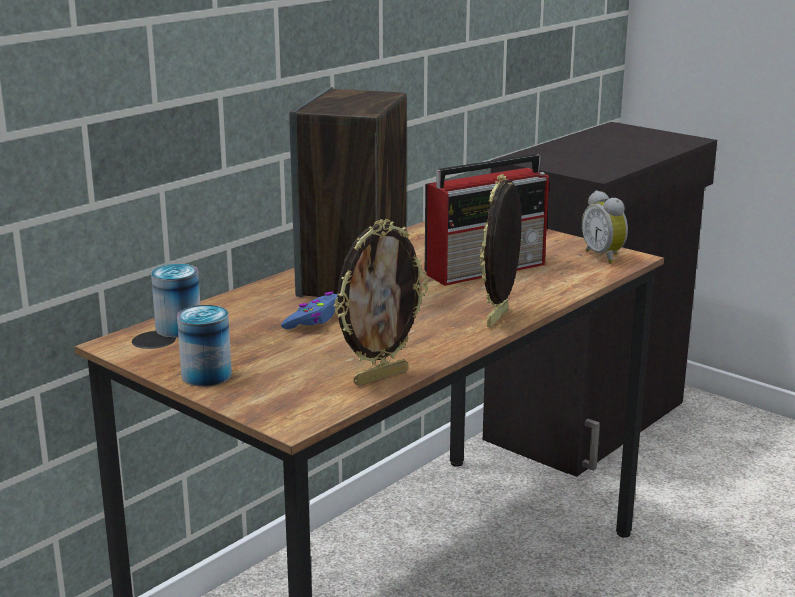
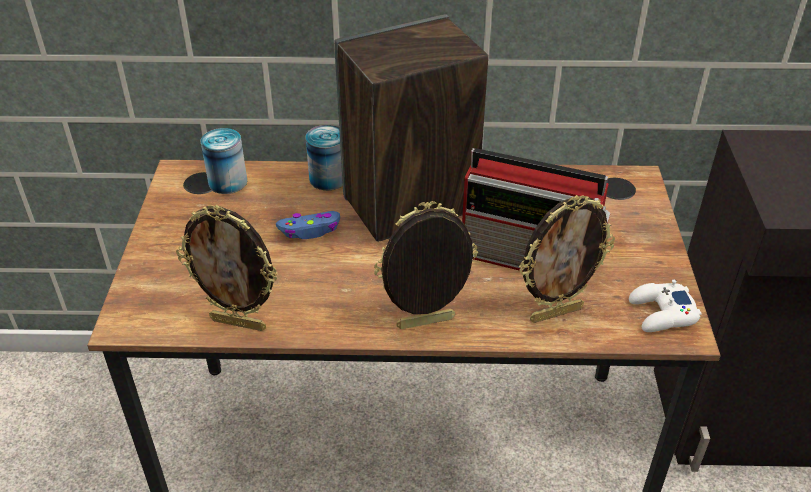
camera: 50 degrees right, 20 degrees up
(206, 375) = (164, 240): can -> can (328, 178)
(555, 280) = (555, 313): none -> picture frame
(605, 256) = (662, 313): alarm clock -> white game controller

